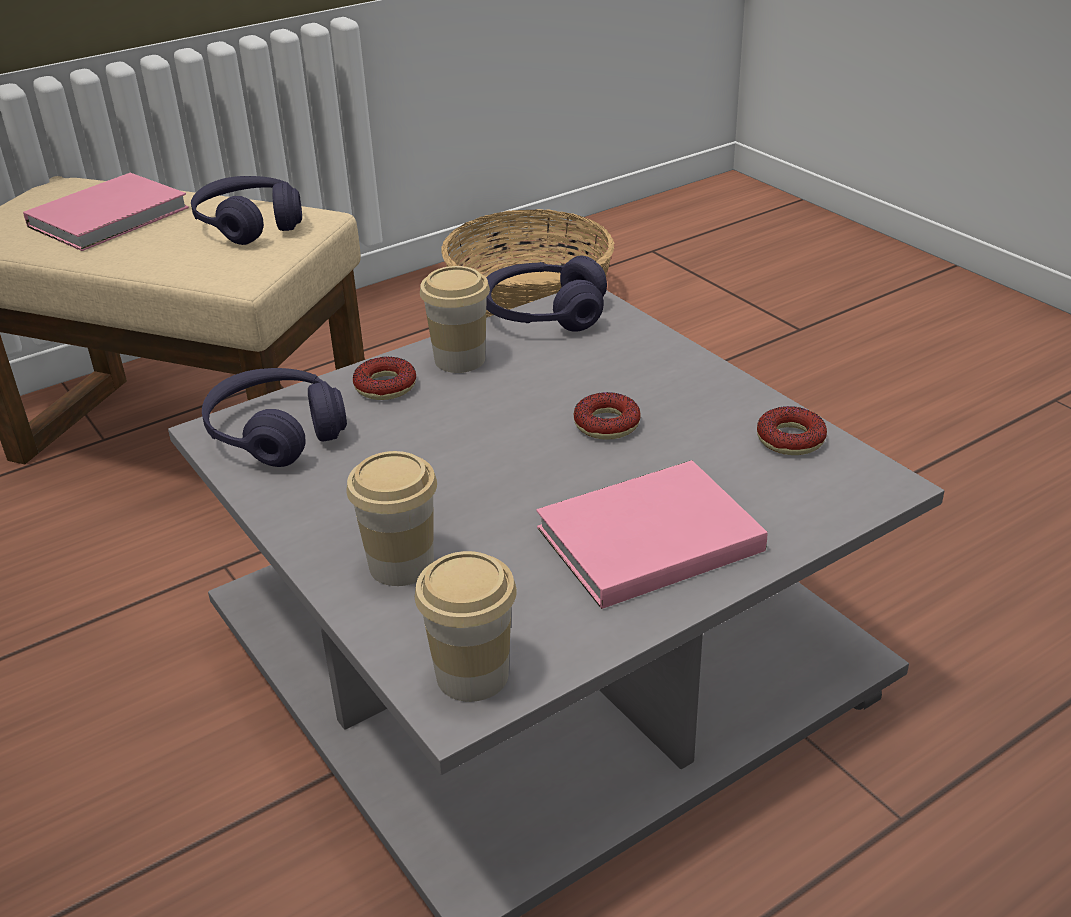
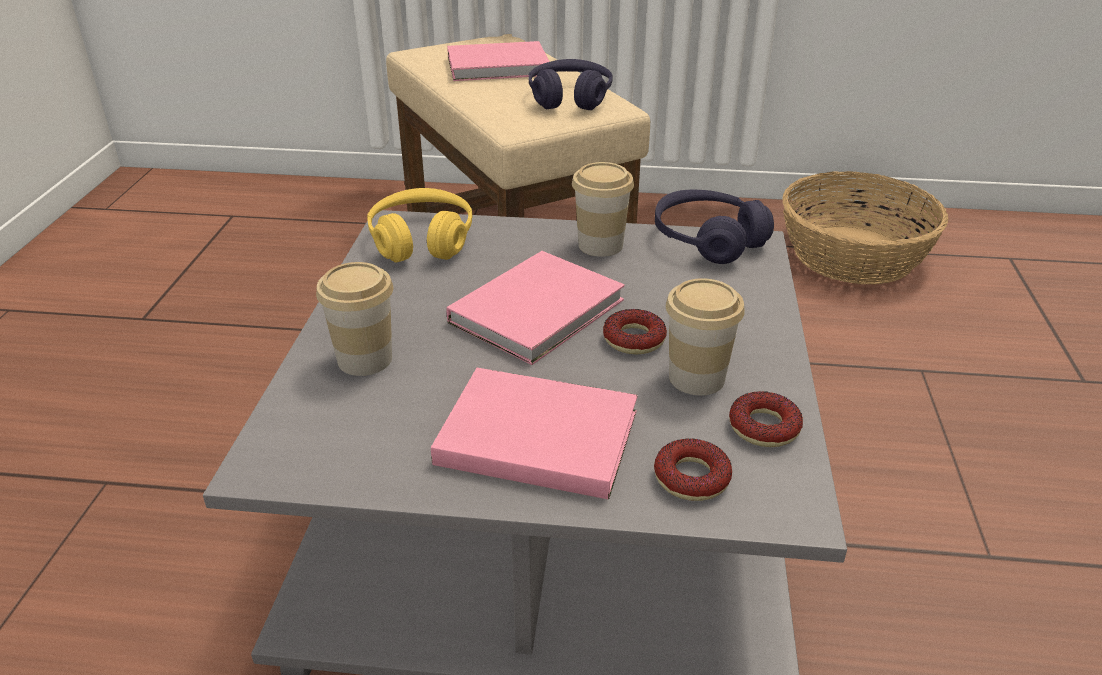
camera: 40 degrees right, 0 degrees up
(276, 433) = (422, 240): purple headphones -> yellow headphones
(385, 386) = (527, 241): donut -> donut (691, 477)
(472, 675) = (296, 454): cup -> cup (696, 378)
(495, 439) = (542, 310): none -> pink book

